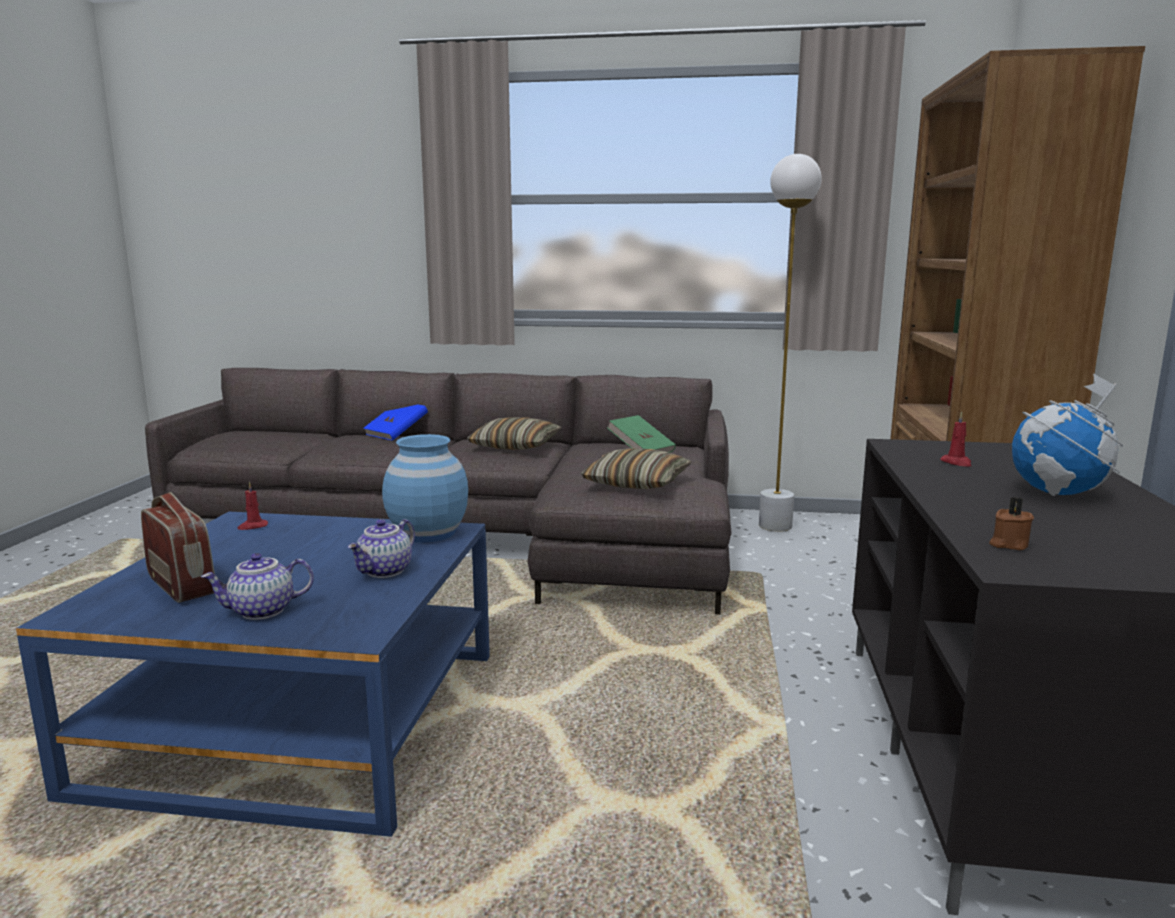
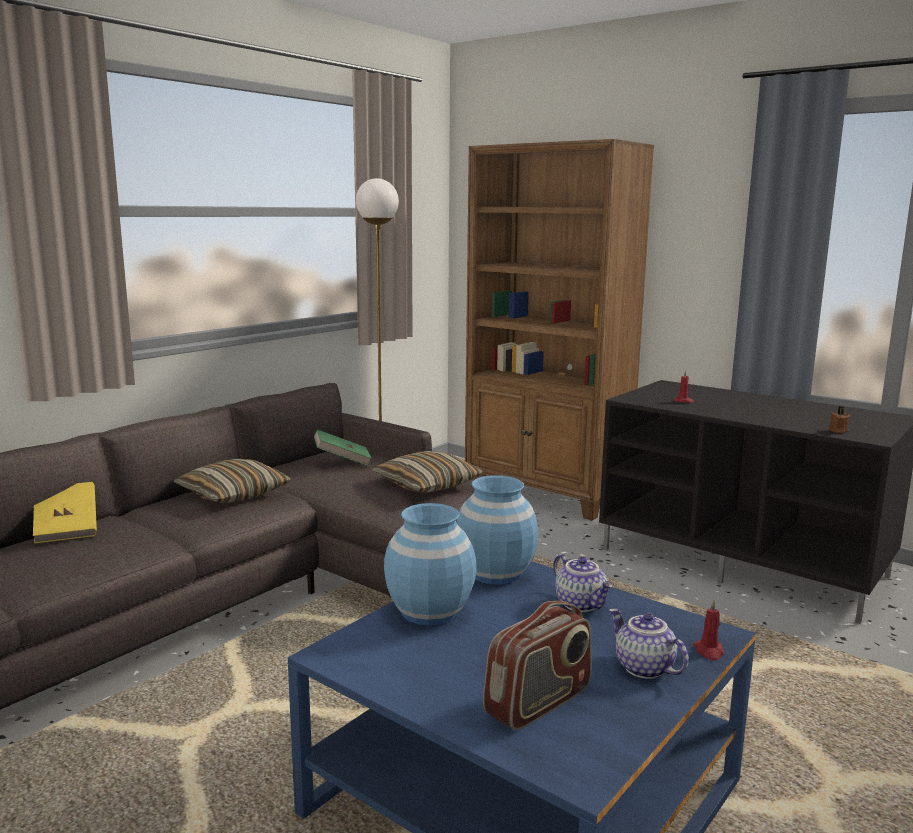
camera: 60 degrees left, 0 degrees up
(182, 585) = (539, 703): radio -> radio turned 150 degrees clockwise
(252, 526) = (373, 648): red candle -> red candle (709, 651)
(261, 612) = (642, 668): teapot -> teapot turned 135 degrees clockwise
(329, 528) = (430, 610): none -> blue vase
(396, 434) = (67, 529): blue book -> yellow book
(1059, 493) = (757, 404): globe -> none

